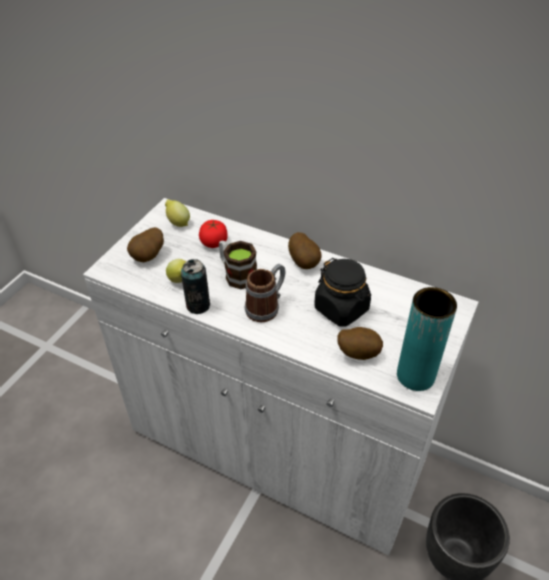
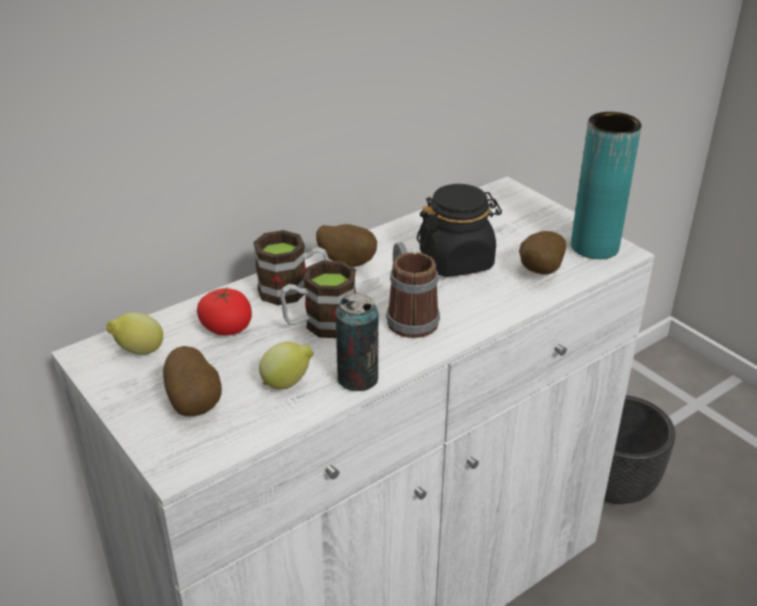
camera: 65 degrees left, 10 degrees down
(261, 252) = (293, 291): none -> mug

